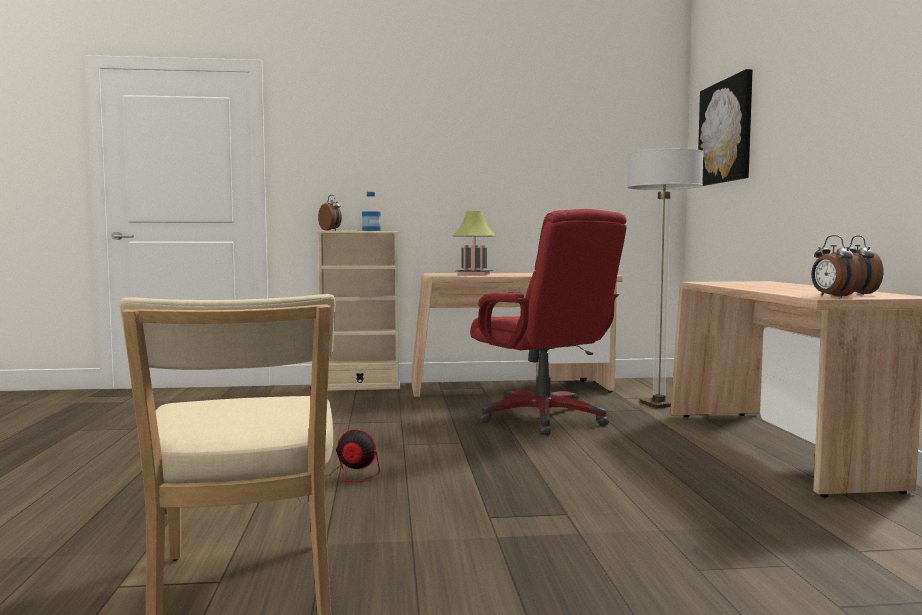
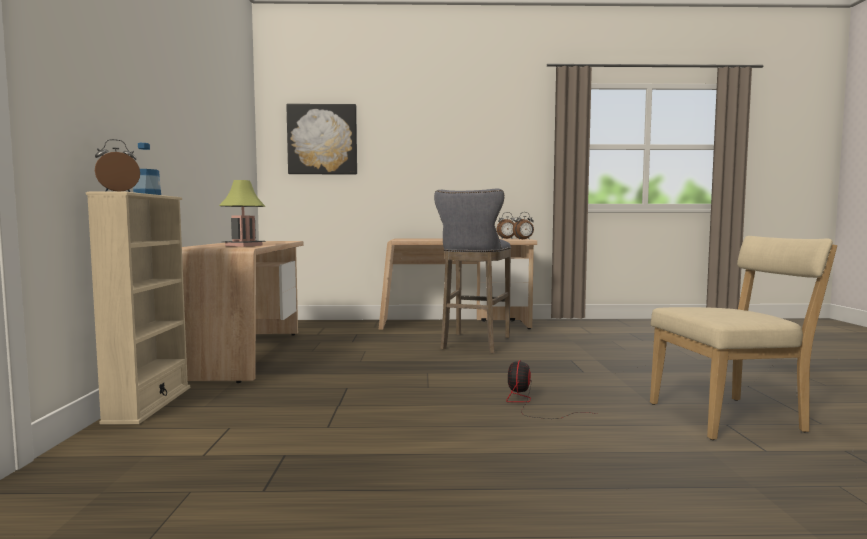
camera: 85 degrees left, 0 degrees up
(544, 419) = (368, 352): red office chair -> none
(636, 459) = (474, 344): none -> grey stool
(658, 404) = (344, 330): floor lamp -> none

